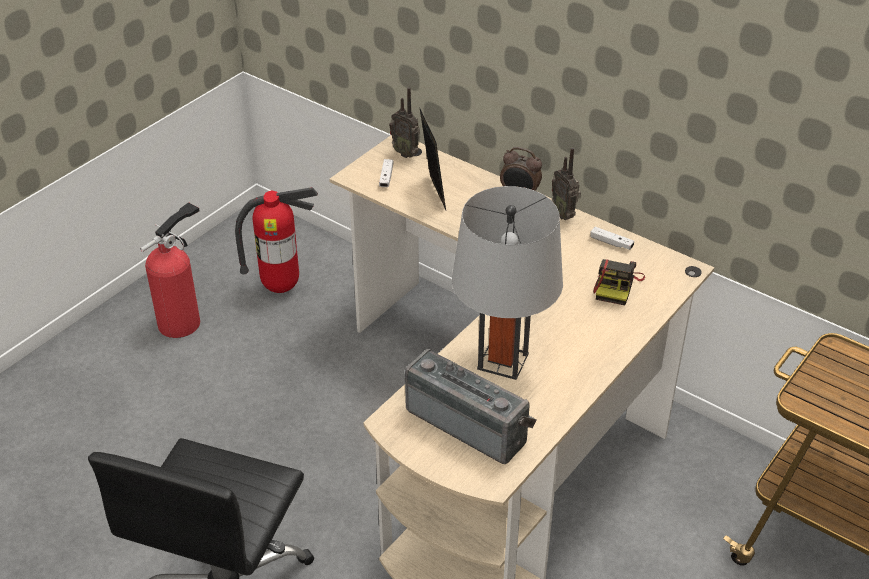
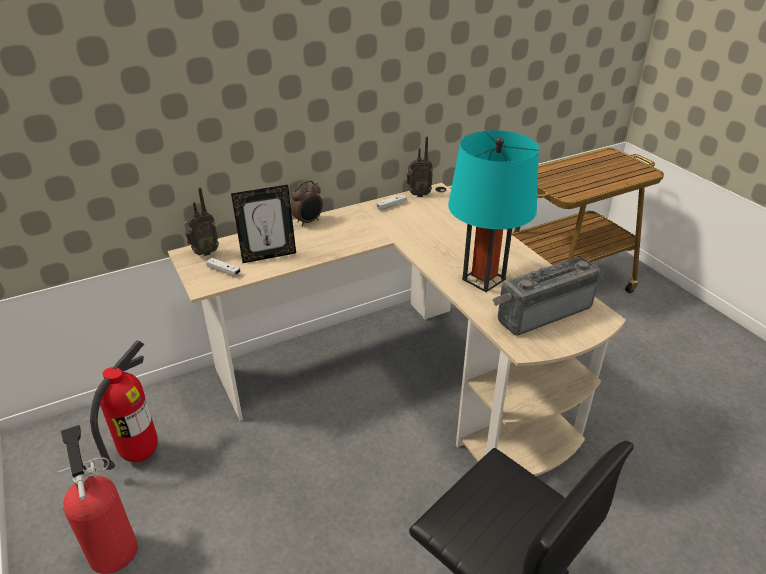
camera: 65 degrees left, 5 degrees down
(432, 194) = (268, 255): picture frame -> picture frame turned 150 degrees clockwise
(503, 361) = (483, 279): grey table lamp -> turquoise table lamp
(564, 214) = (346, 212): radio -> radio (418, 194)
(616, 286) = (435, 216): camera -> none

